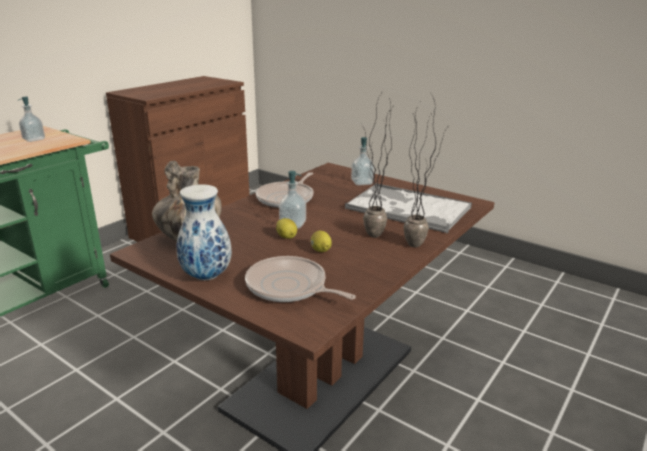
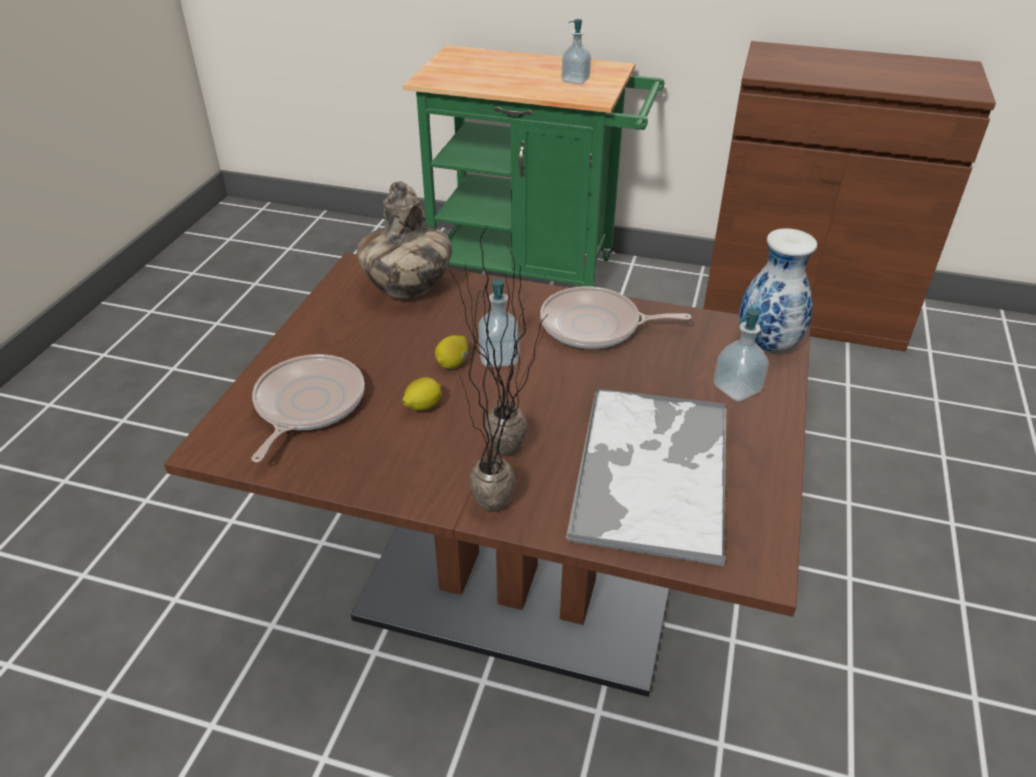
camera: 70 degrees right, 15 degrees up
(206, 276) = (312, 333): vase -> vase (766, 345)

